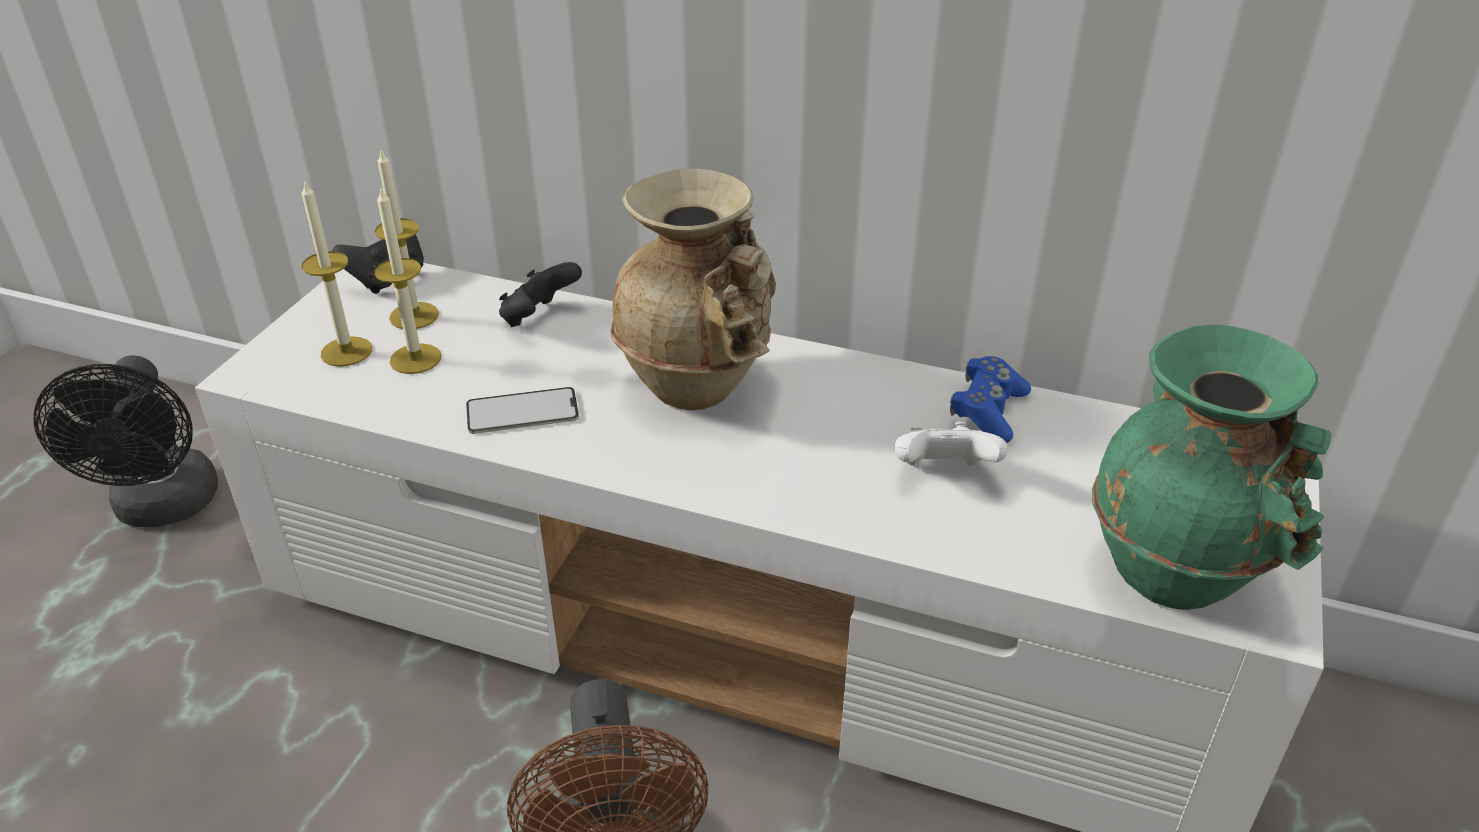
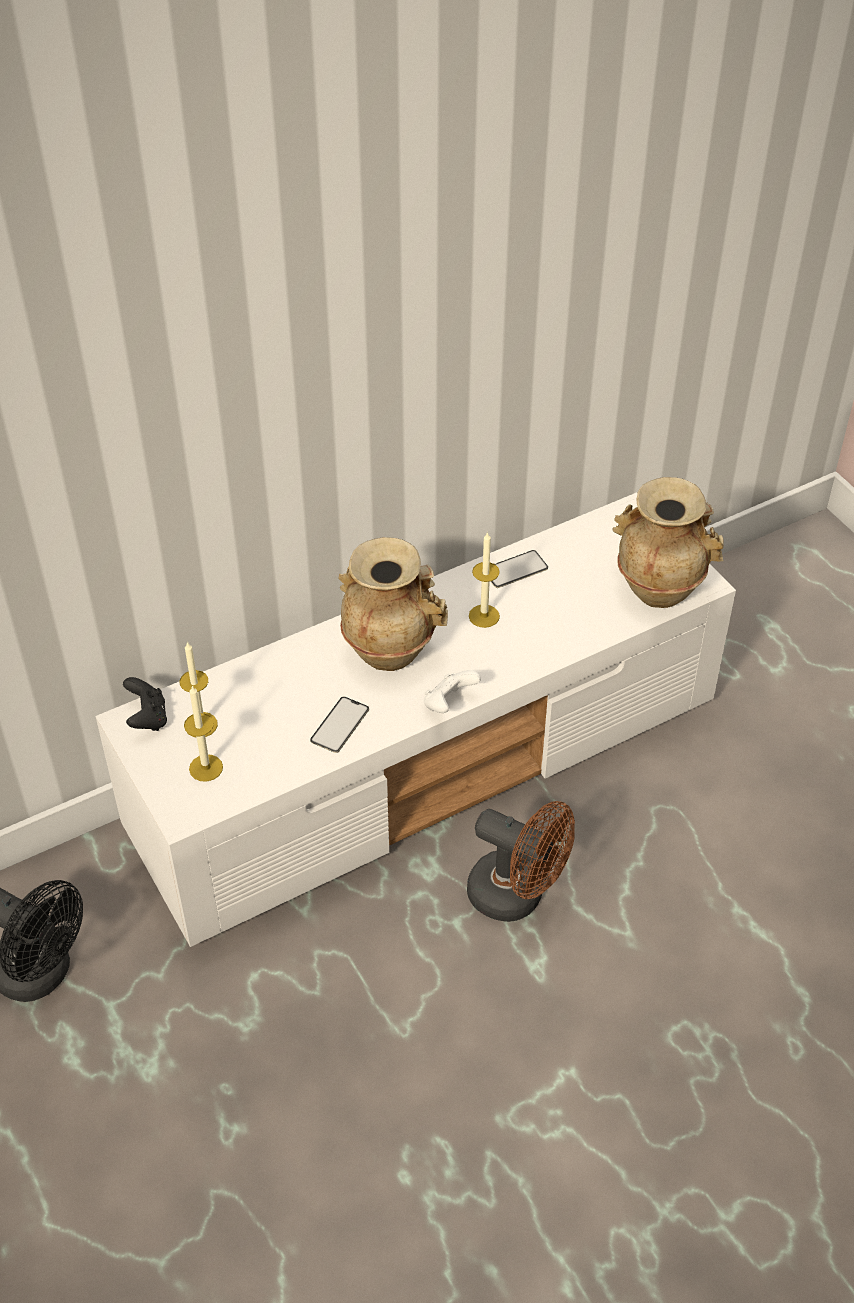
camera: 50 degrees left, 10 degrees up
(415, 359) = (245, 743): candle -> candle (484, 616)
(539, 318) = (263, 677): black game controller -> none
(943, 474) = (538, 612): white game controller -> white game controller (448, 704)
(988, 411) = (515, 569): blue game controller -> phone
(1176, 571) = (659, 589): green vase -> beige vase

